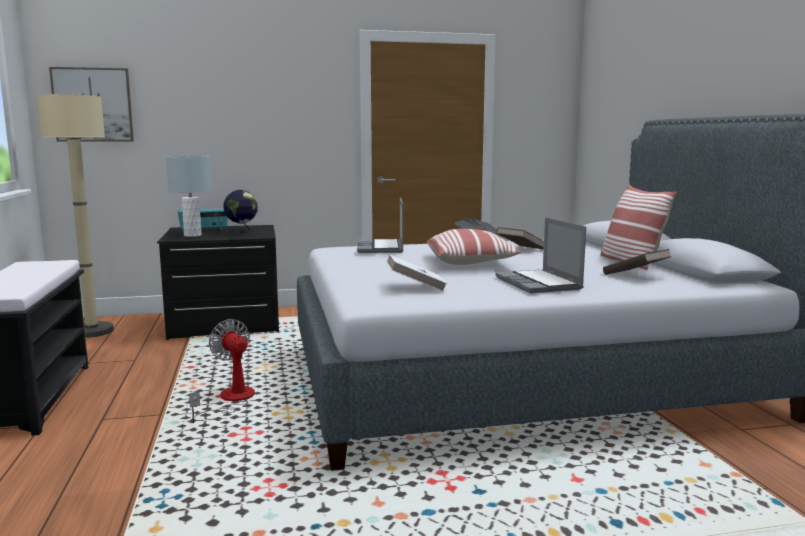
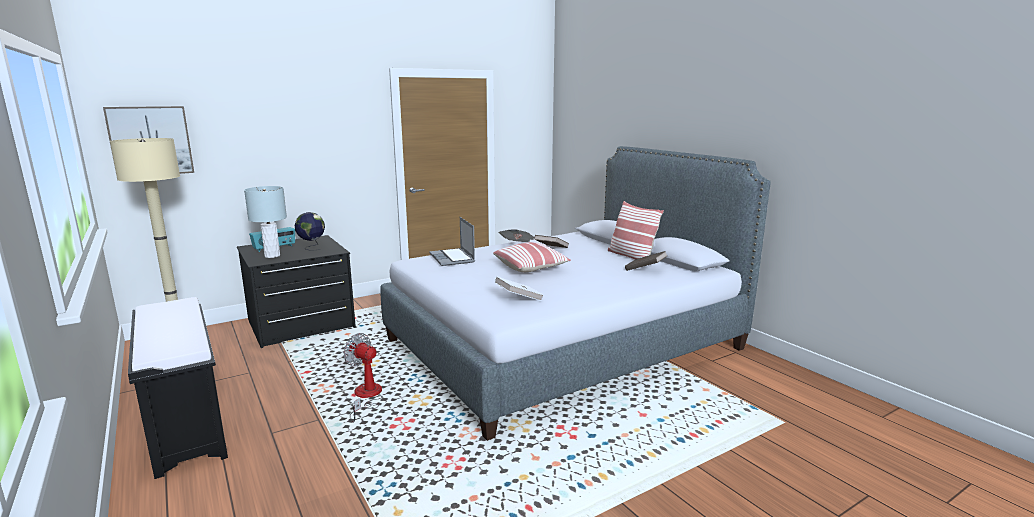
camera: 20 degrees left, 5 degrees up
(539, 284) = (595, 285): laptop -> none

